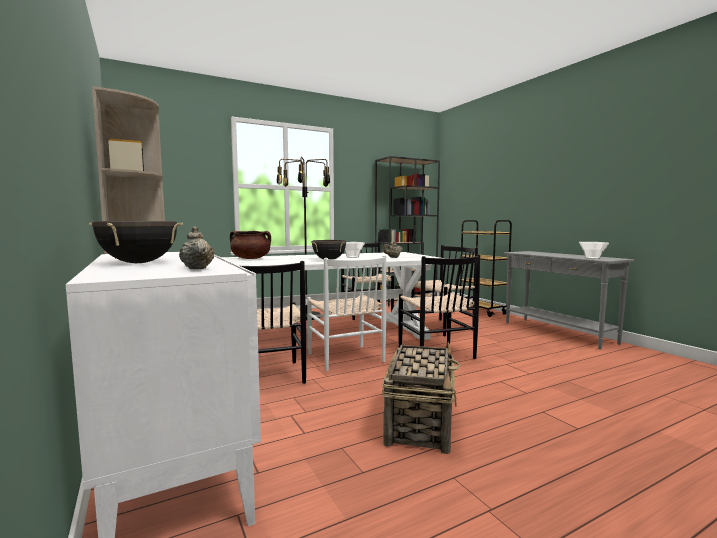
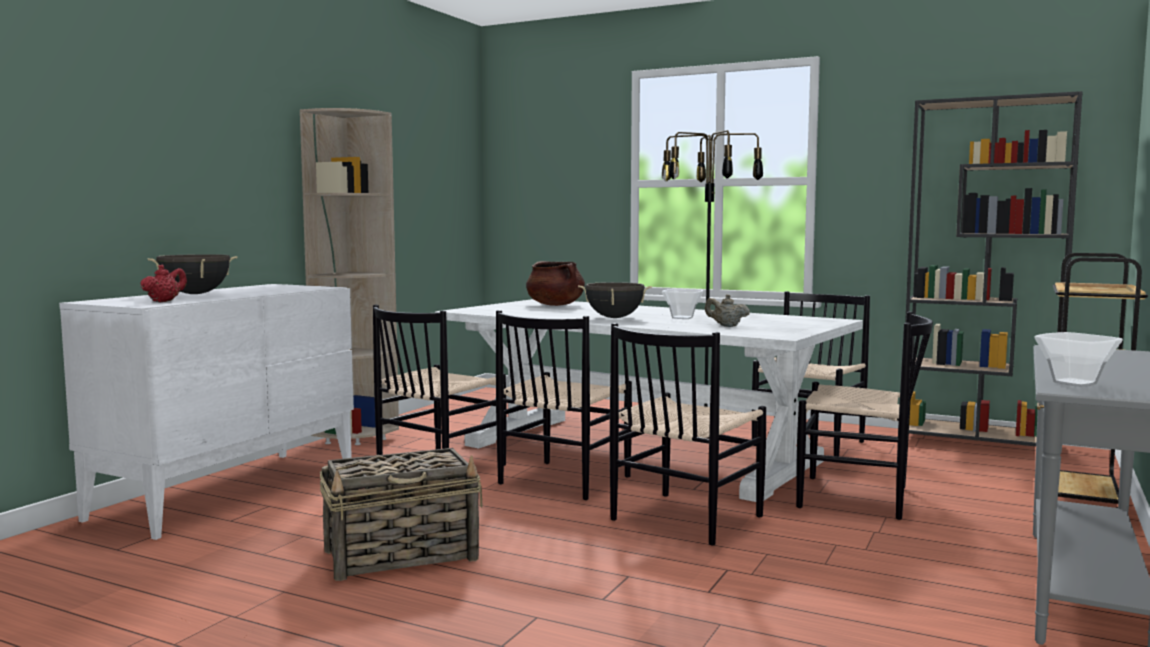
camera: 55 degrees right, 0 degrees up
(197, 268) = (164, 301): beige teapot -> red teapot
(346, 359) = (561, 482): white chair -> black chair

